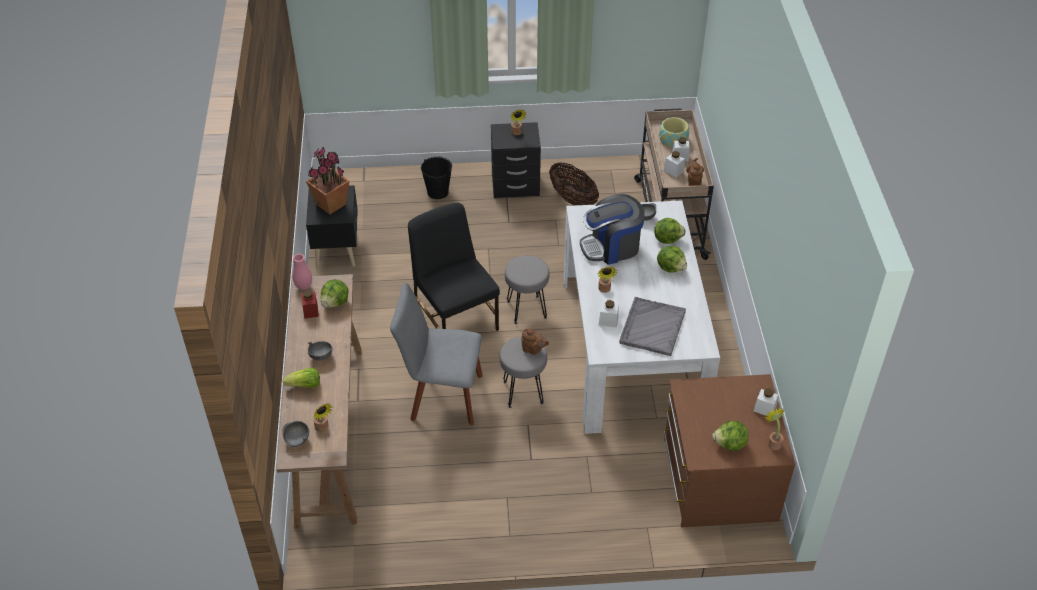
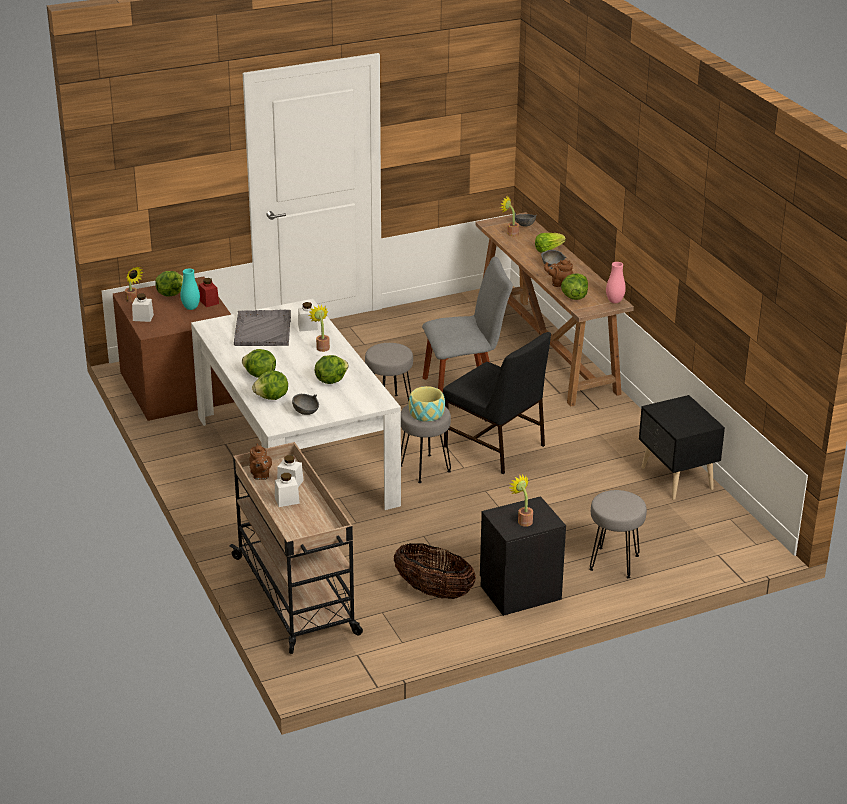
camera: 160 degrees right, 15 degrees down
(310, 311) = (591, 288): red jar -> red jar (209, 302)
(331, 204) = (682, 416): potted plant -> none
(437, 192) = (613, 562): black bucket -> grey stool
(533, 350) = (380, 355): brown teapot -> brown teapot (559, 284)
(611, 247) = (330, 380): coffee machine -> lettuce
(673, 139) = (304, 519): bowl -> bowl (426, 413)
(712, 412) = (191, 308): none -> turquoise vase

